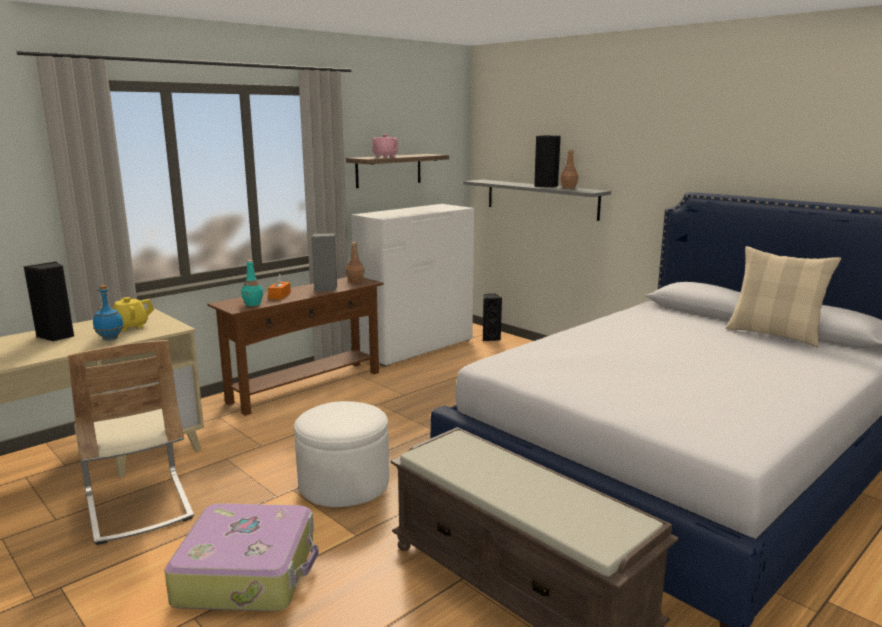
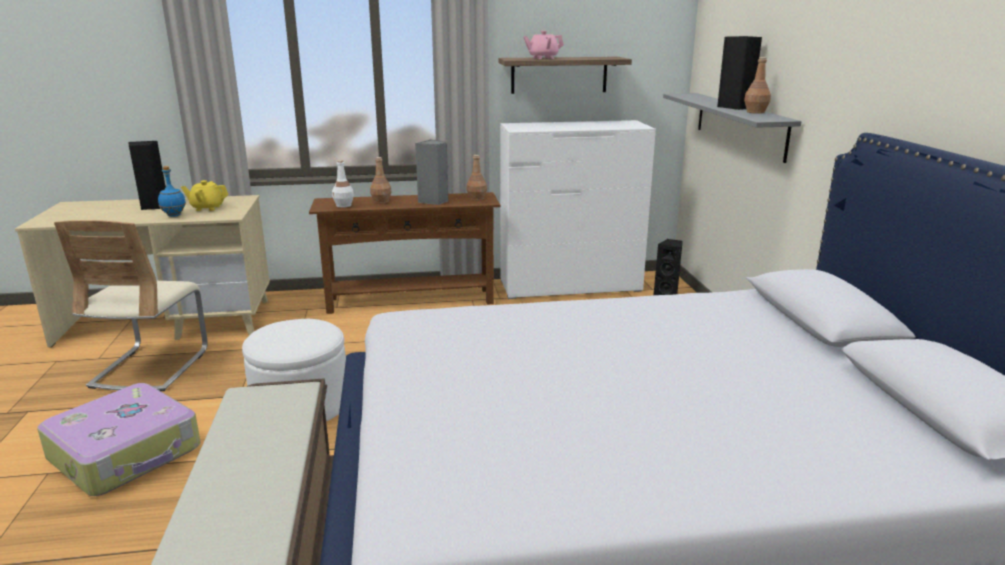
camera: 35 degrees right, 5 degrees up
(253, 304) = (344, 205): turquoise bottle -> white bottle
(279, 295) = (381, 201): orange tissue box -> brown bottle
(774, 335) = (852, 385): beige pillow -> none

